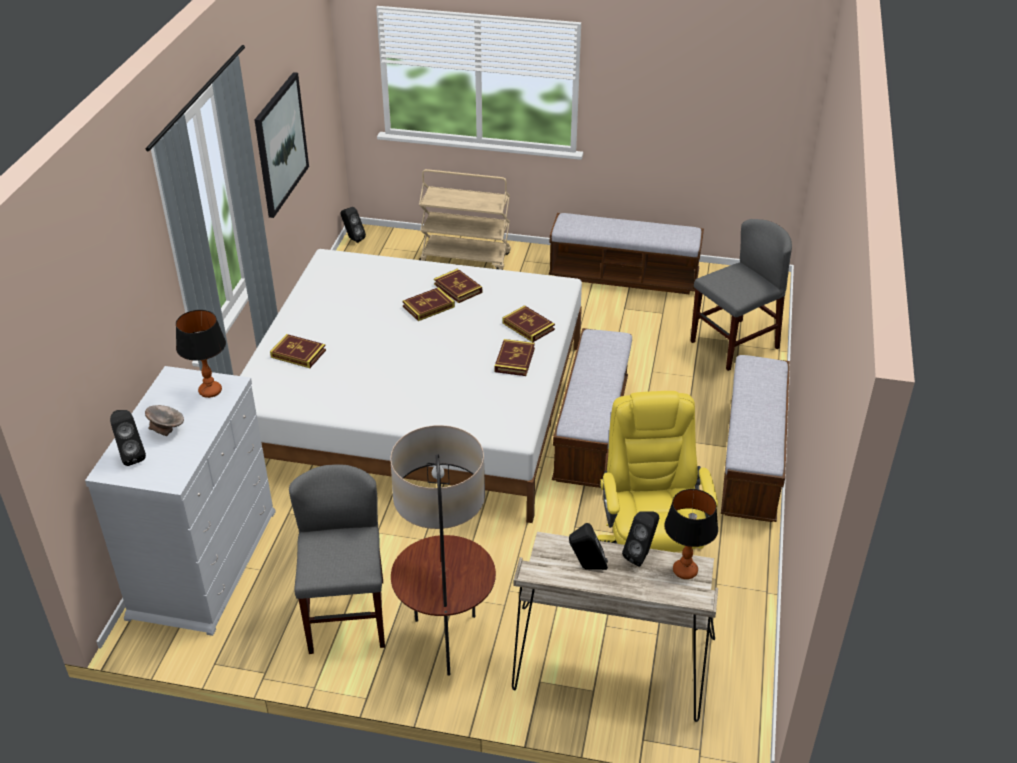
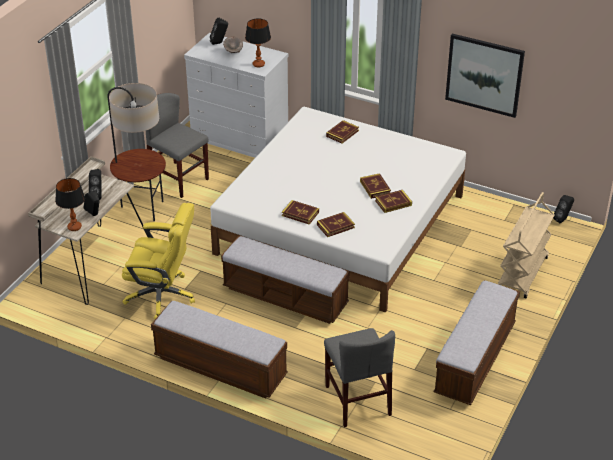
camera: 105 degrees right, 0 degrees up
(346, 616) = (178, 179): grey chair -> grey chair turned 150 degrees counterclockwise

